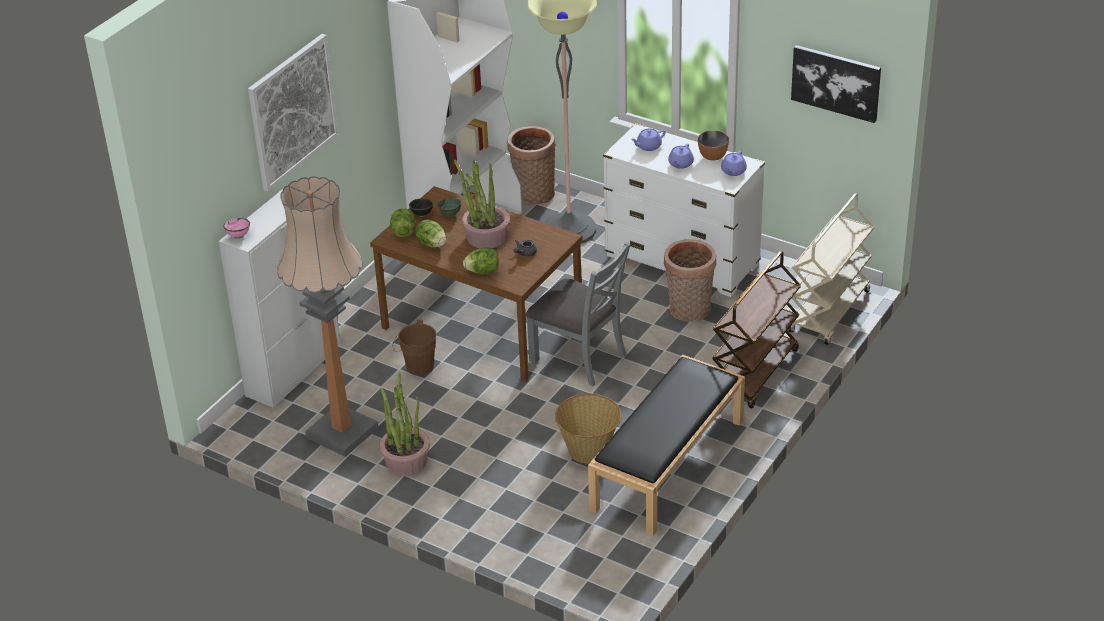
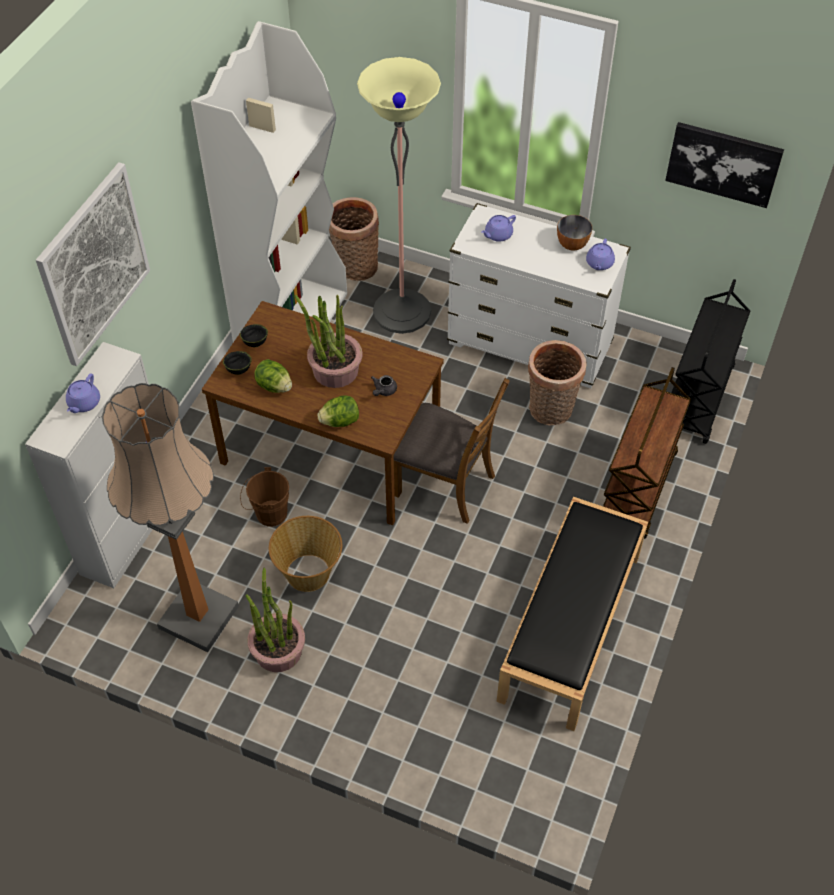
camera: 10 degrees left, 15 degrees up
(238, 236) = (48, 434): pink bowl -> none
(403, 232) = (238, 370): lettuce -> black bowl
(450, 214) = (287, 341): green bowl -> none
(579, 357) = (445, 484): grey chair -> brown chair
(589, 450) = (480, 614): basket -> basket (309, 573)
(680, 164) = (538, 257): purple teapot -> purple teapot (84, 403)
(829, 312) = (698, 400): beige cart -> black cart

